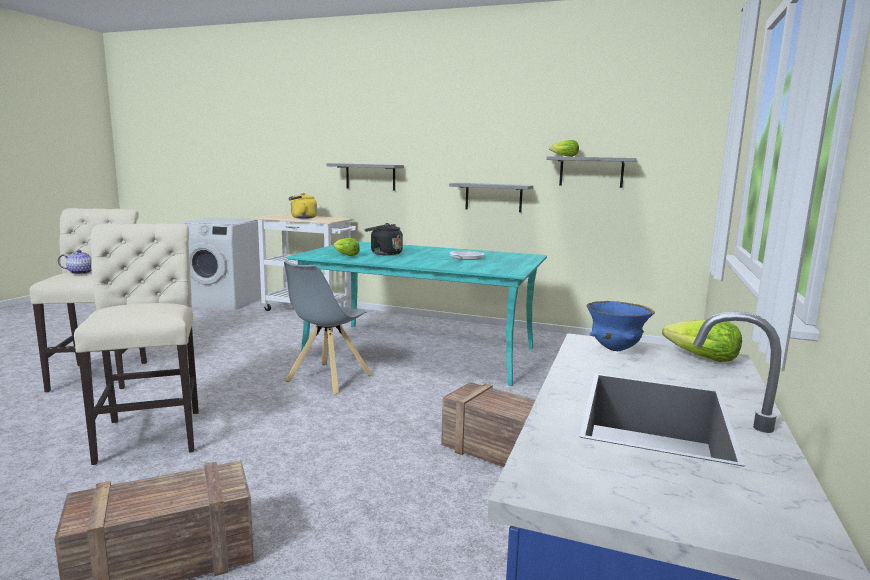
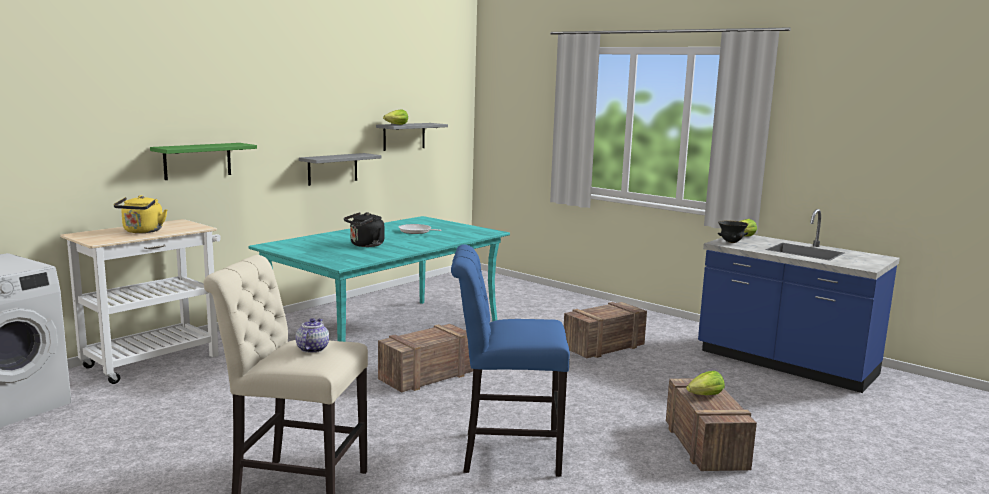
camera: 70 degrees left, 0 degrees up
(153, 432) = (504, 453): beige stool -> blue stool
(327, 378) = (425, 376): grey chair -> crate
(345, 255) = (360, 255): lettuce -> lettuce (705, 396)
(370, 176) = (197, 161): grey shelf -> green shelf
(615, 349) = (731, 242): blue bowl -> black bowl

